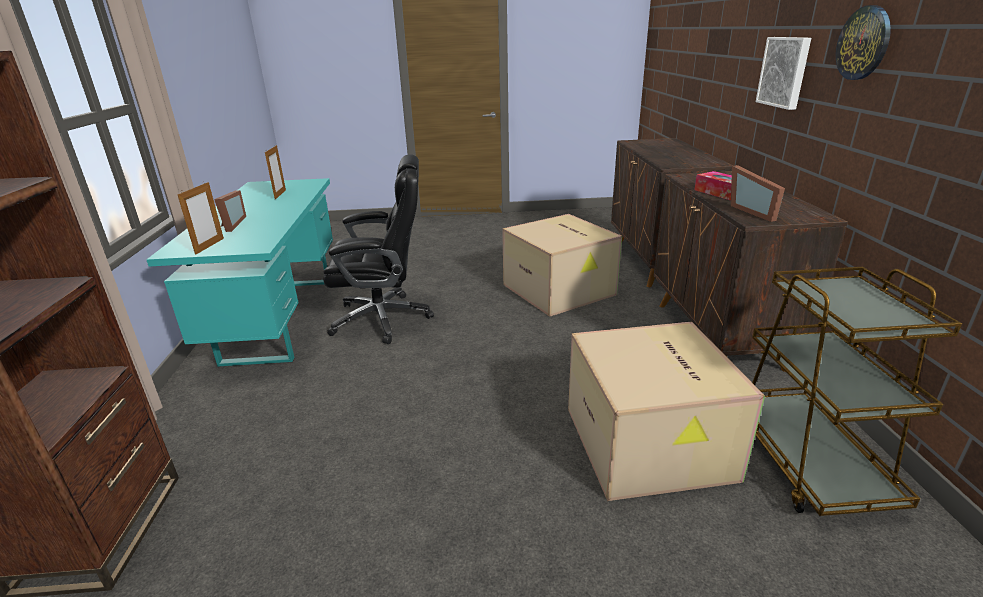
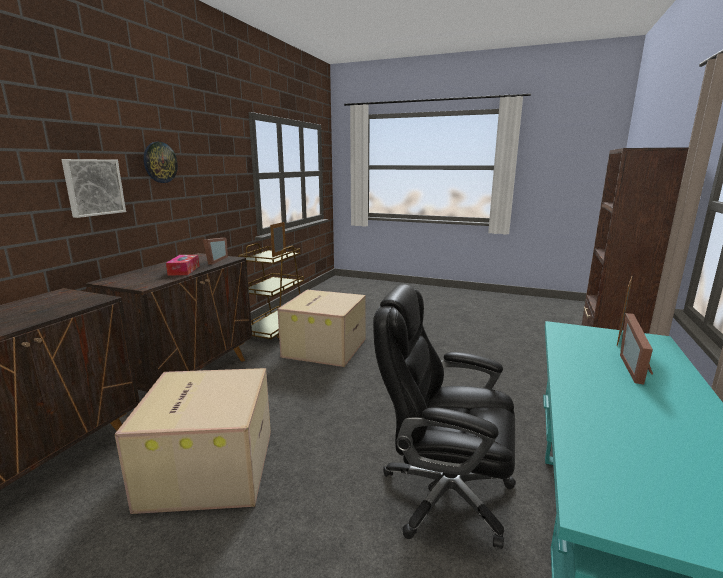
camera: 155 degrees left, 10 degrees down
(280, 194) = (638, 447): picture frame -> picture frame (279, 255)

